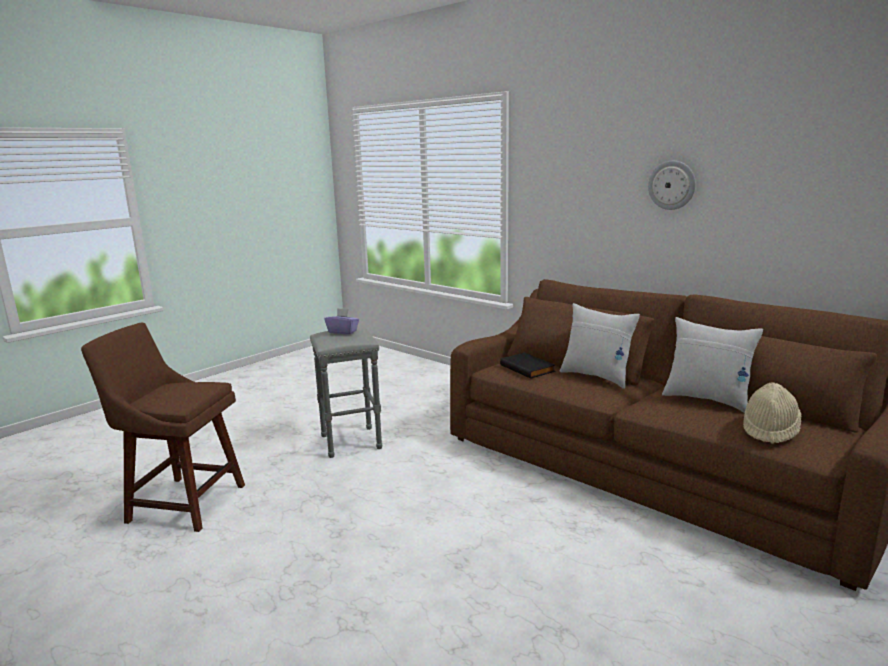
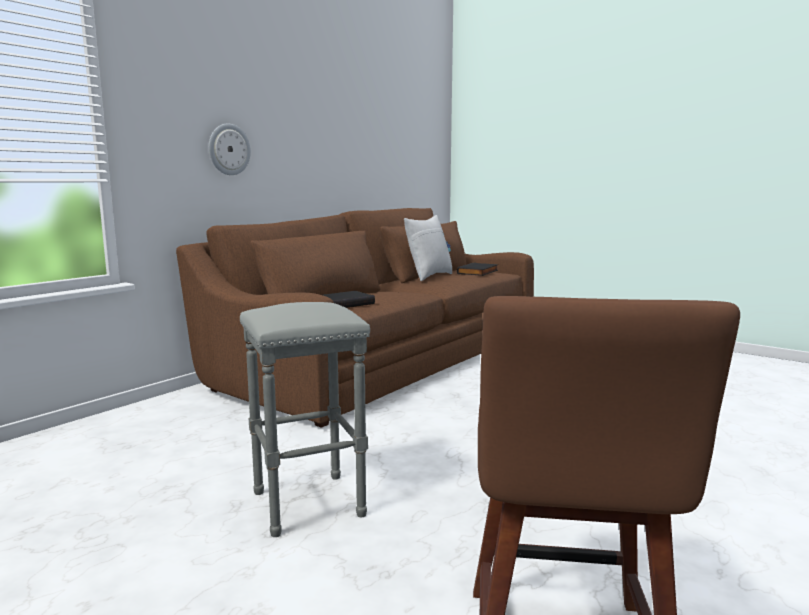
camera: 95 degrees left, 5 degrees down
(343, 332) = (300, 304): purple tissue box -> none
(596, 377) = (368, 293): grey pillow -> none
(672, 185) = (293, 116): wall clock -> wall clock (229, 149)
(769, 430) = (478, 272): beige hat -> black book

